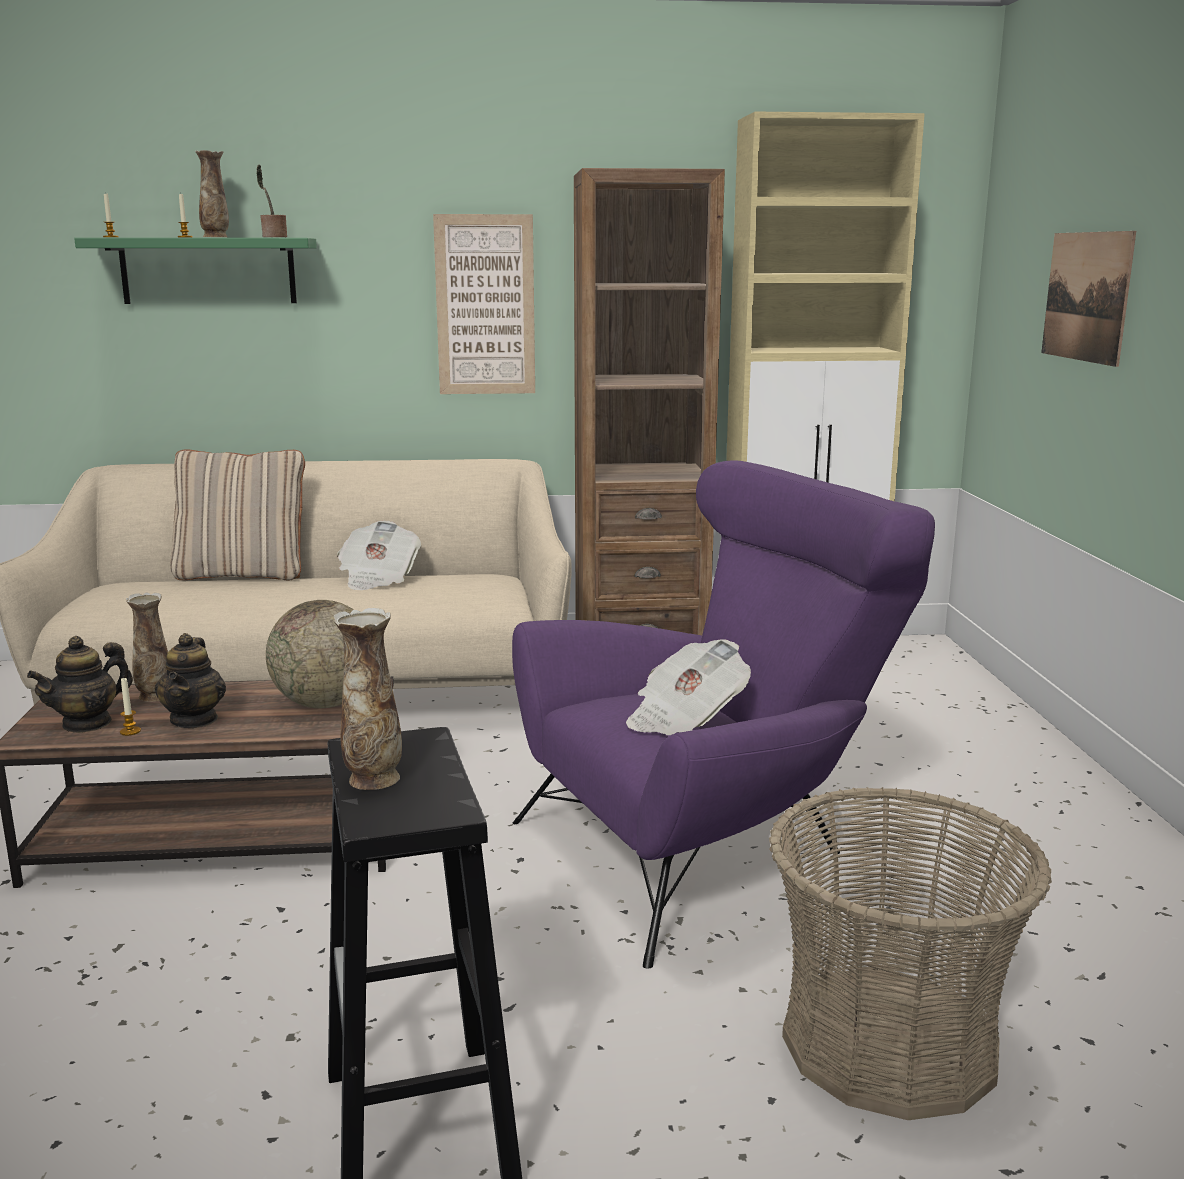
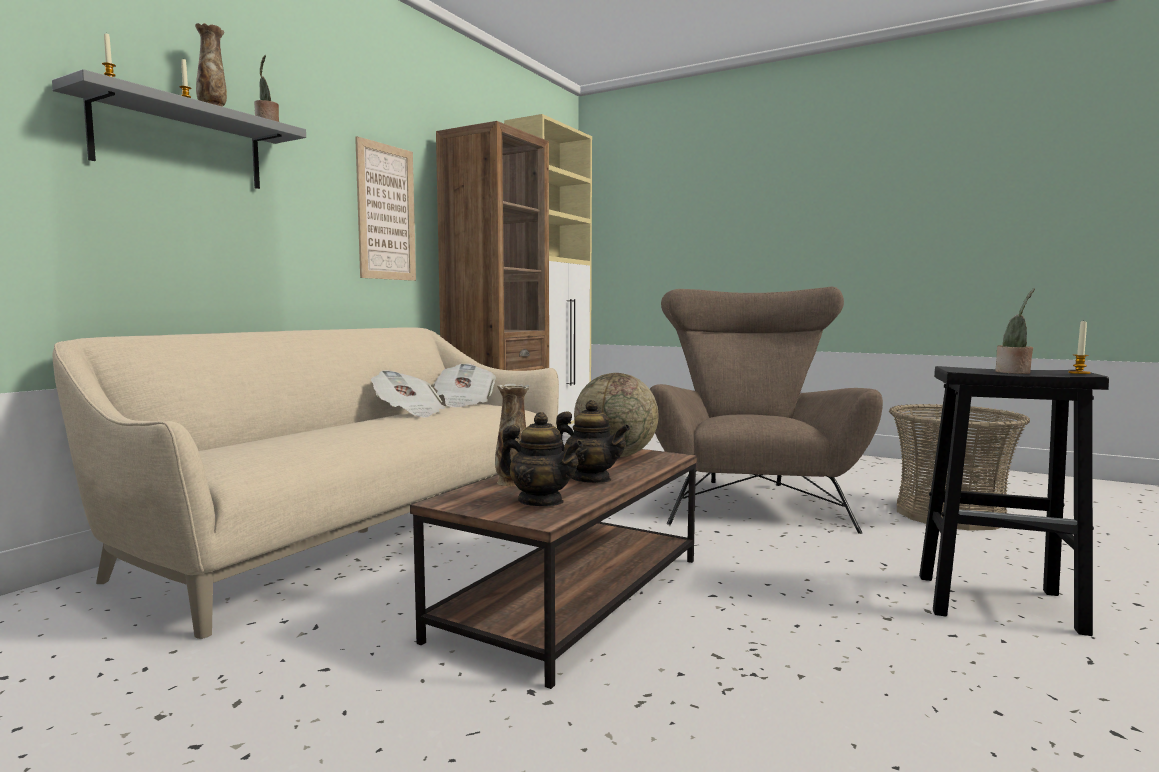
camera: 55 degrees left, 10 degrees down
(87, 723) = (540, 502): teapot -> teapot turned 45 degrees counterclockwise
(130, 731) = (585, 494): candle -> candle (1079, 373)
(208, 271) = (180, 143): green shelf -> grey shelf
(243, 574) = (288, 430): beige pillow -> none
(373, 778) = (1014, 372): vase -> potted plant
(685, 719) = (767, 415): newspaper -> newspaper (464, 403)
(709, 847) = (749, 499): purple armchair -> brown armchair
(1086, 296) = (688, 229): picture -> none

